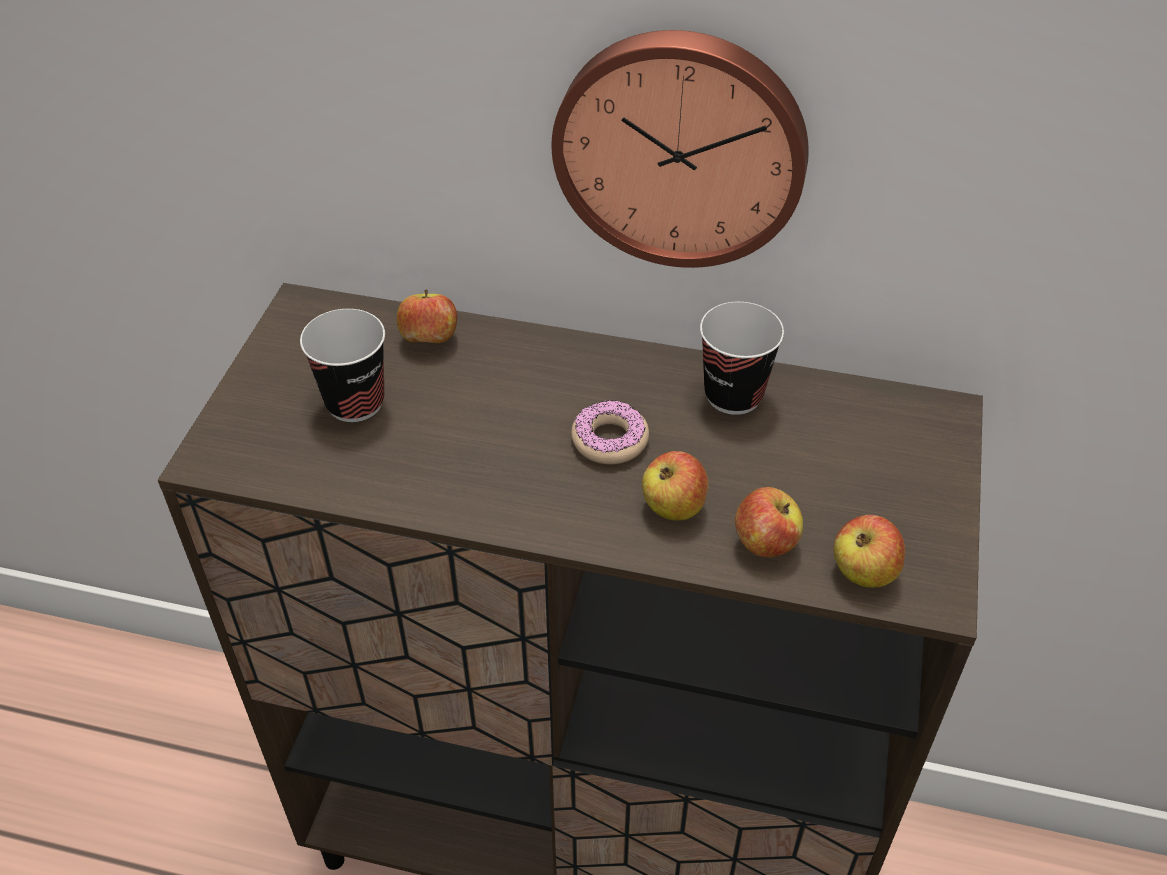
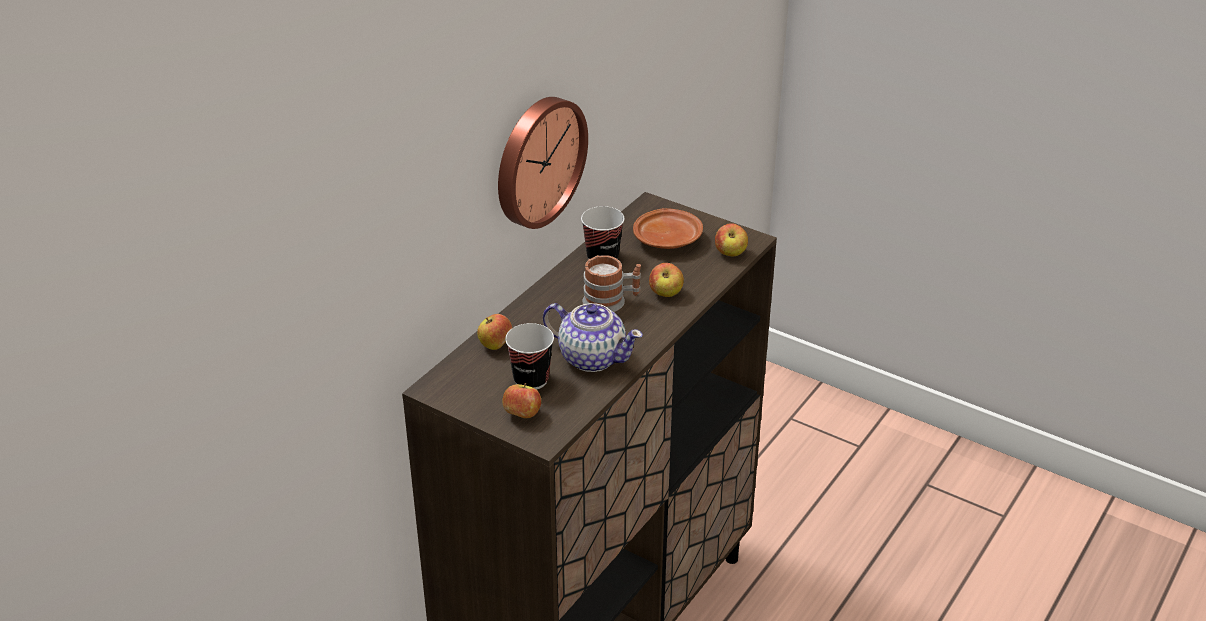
camera: 70 degrees left, 10 degrees down
(440, 458) = (591, 357): none -> teapot
(610, 440) = (611, 301): donut -> mug
(765, 543) = (701, 274): apple -> apple (522, 414)
(848, 466) = (668, 239): none -> brown plate

